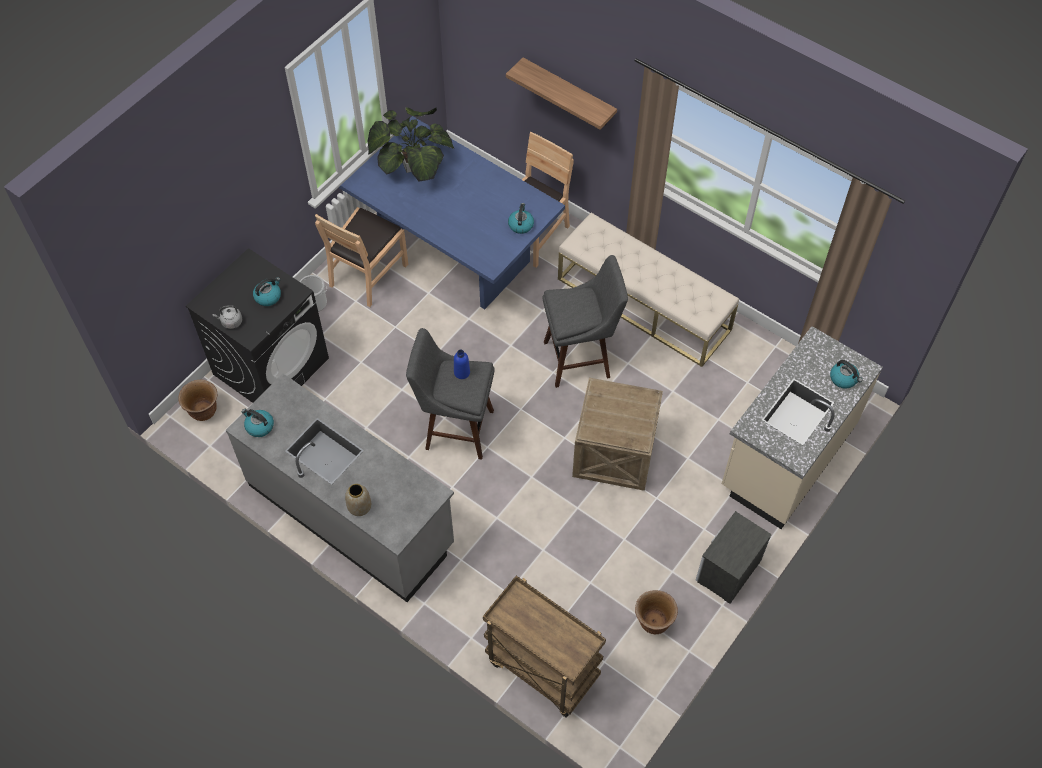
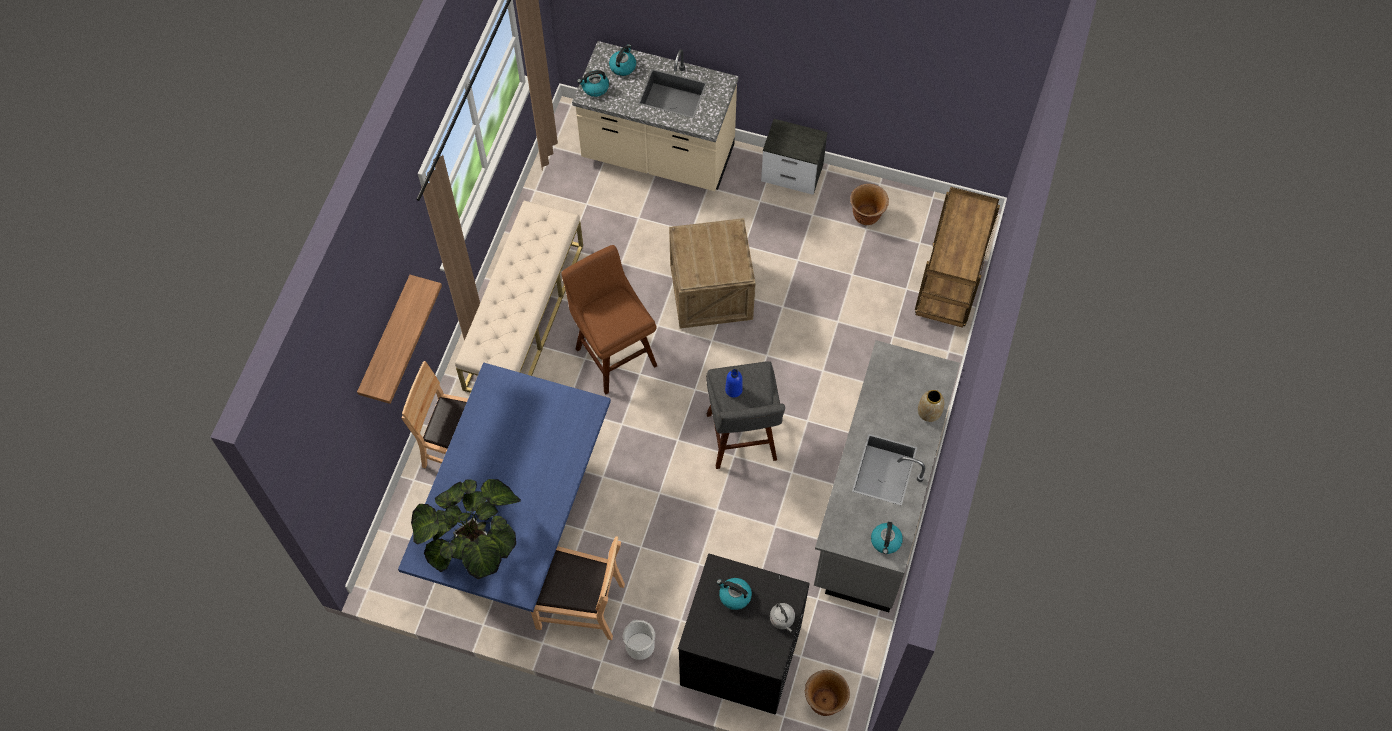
camera: 110 degrees left, 5 degrees up
(520, 225) = (526, 396): kettle -> kettle (595, 88)
(580, 359) = (614, 354): grey stool -> brown stool

